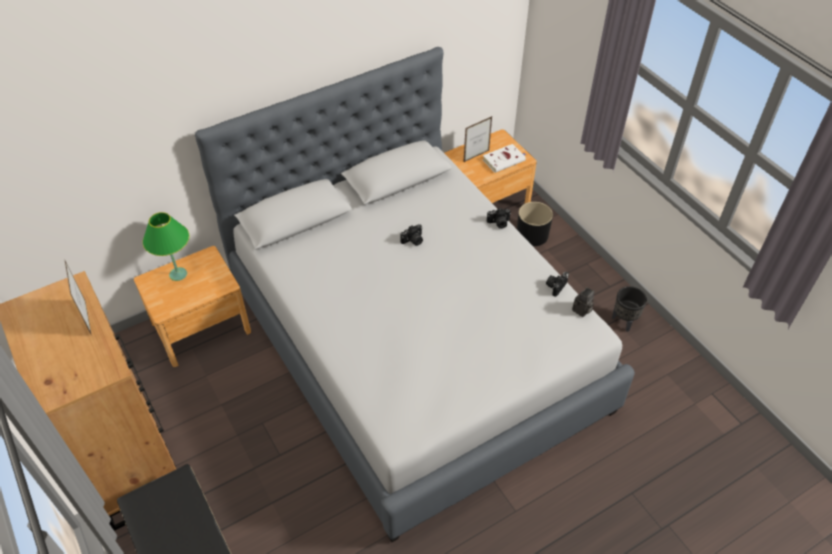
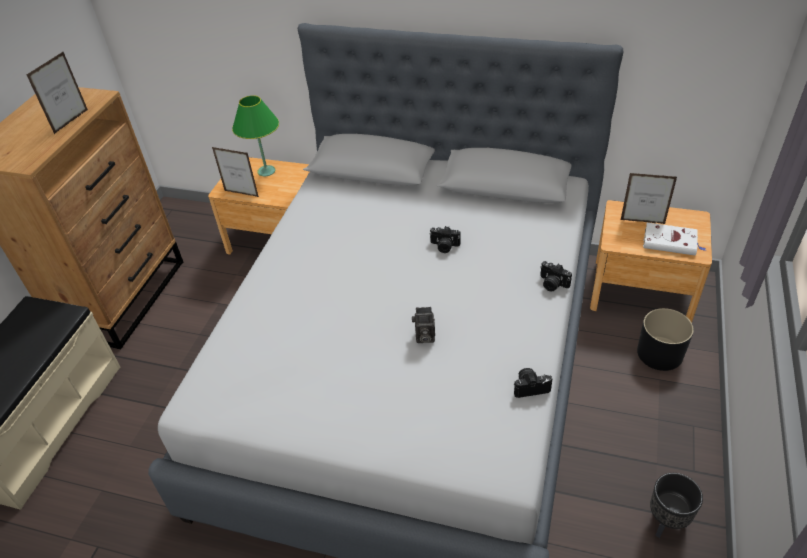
camera: 50 degrees right, 5 degrees down
(183, 303) = (241, 193): none -> picture frame
(581, 311) = (525, 435): camera -> camera (424, 337)

